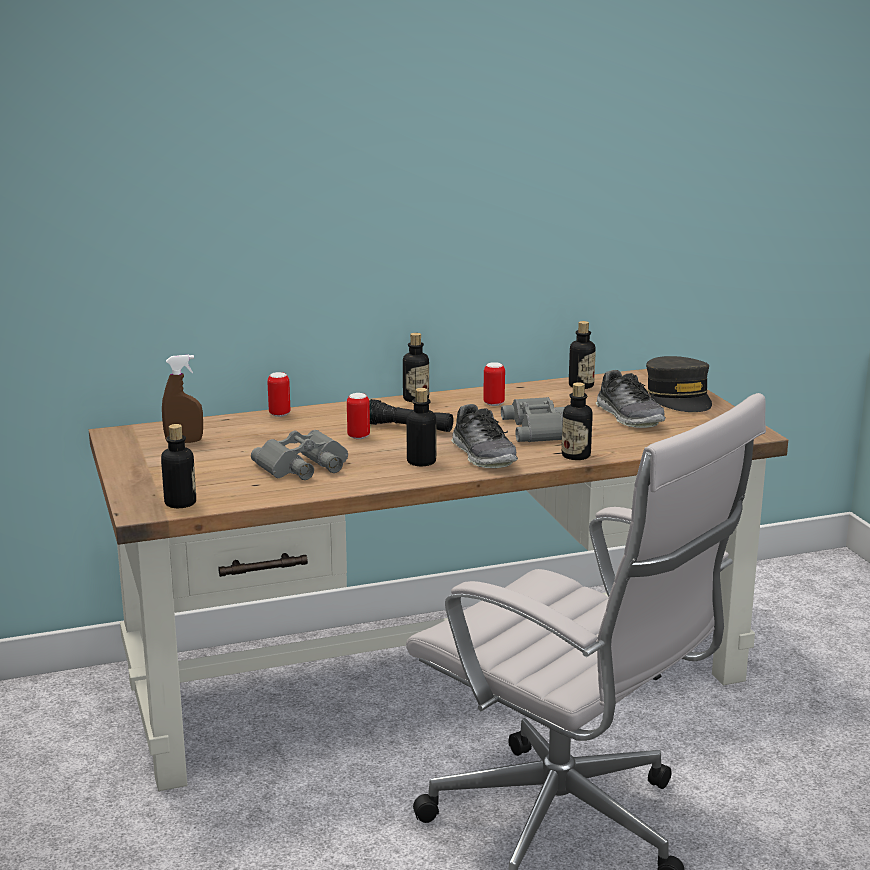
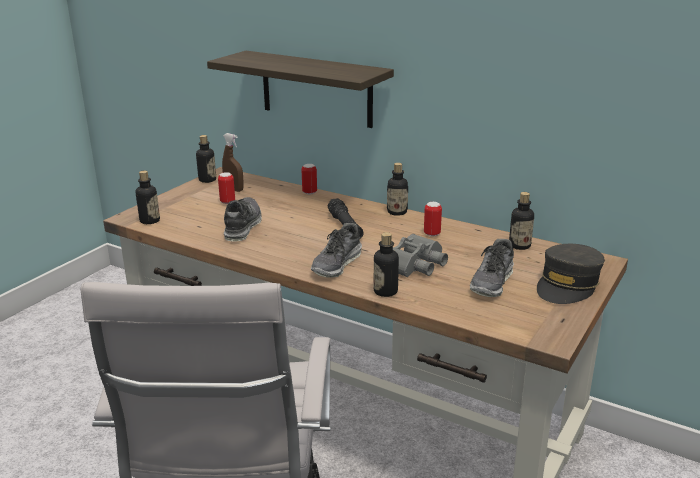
camera: 50 degrees right, 5 degrees up
(263, 265) = (316, 89): none -> shelf
(304, 466) = (242, 226): grey binoculars -> shoe
(358, 436) = (309, 221): can -> can (227, 202)
(421, 462) = (297, 251): bottle -> bottle (207, 180)

